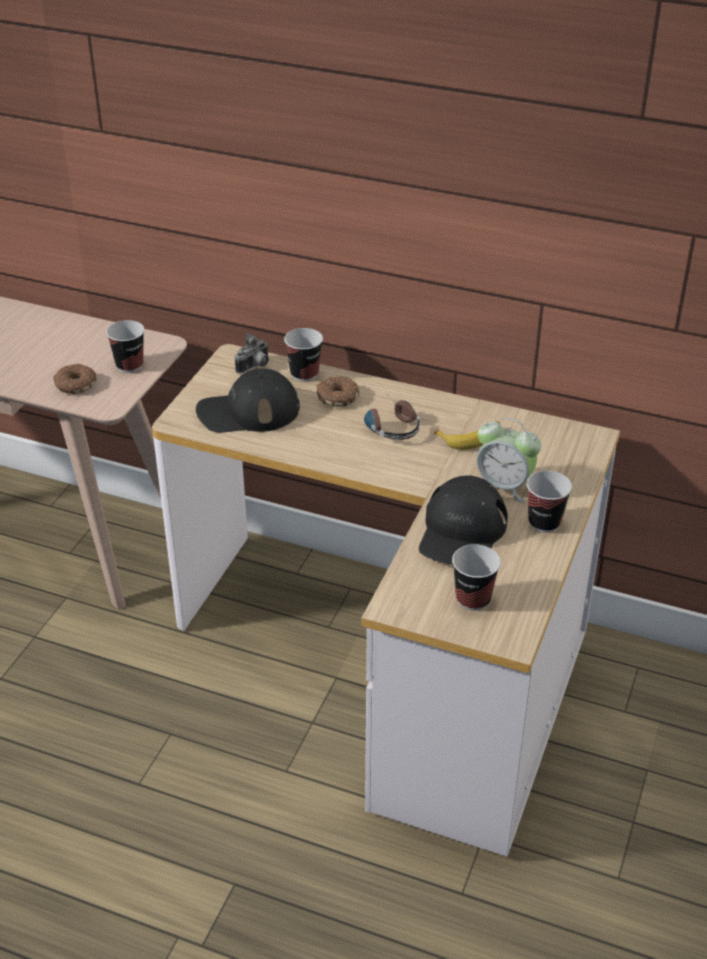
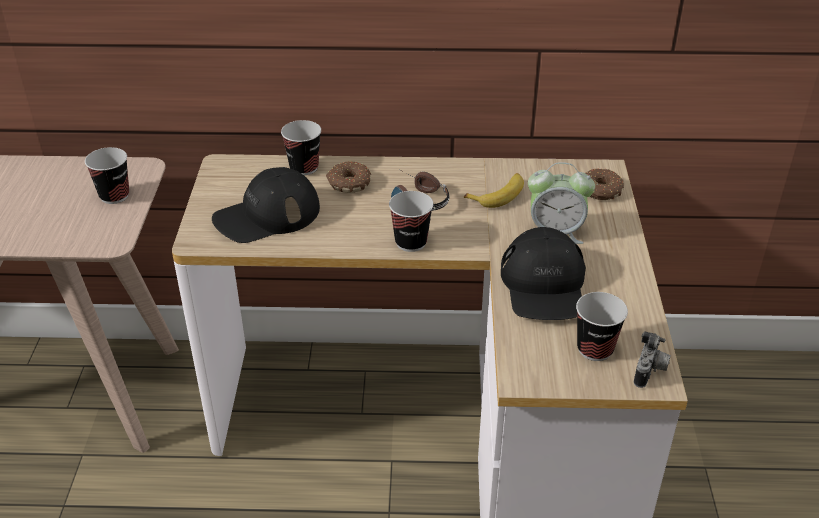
camera: 20 degrees left, 0 degrees up
(75, 385) = (63, 228): donut -> donut (600, 191)
(255, 367) = (250, 171): camera -> camera (650, 371)
(544, 522) = (613, 258): cup -> cup (411, 242)

